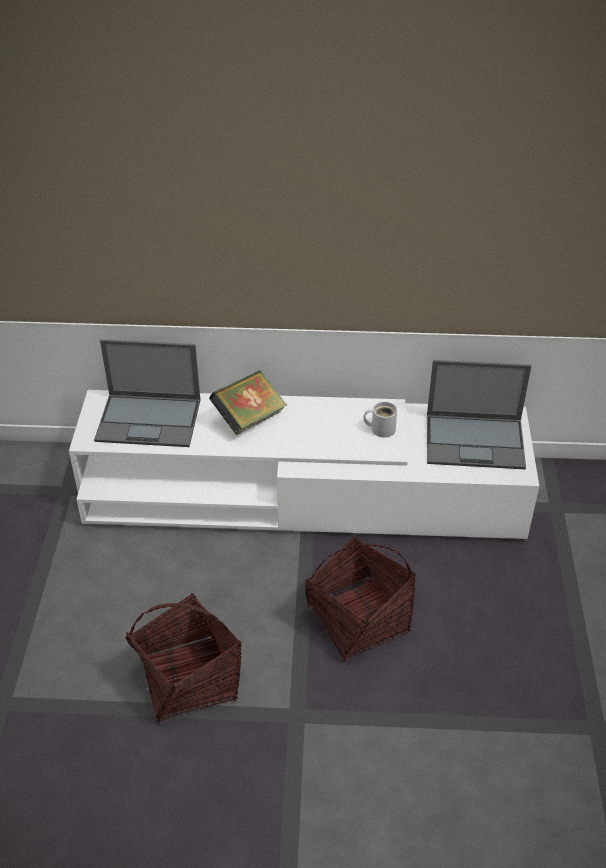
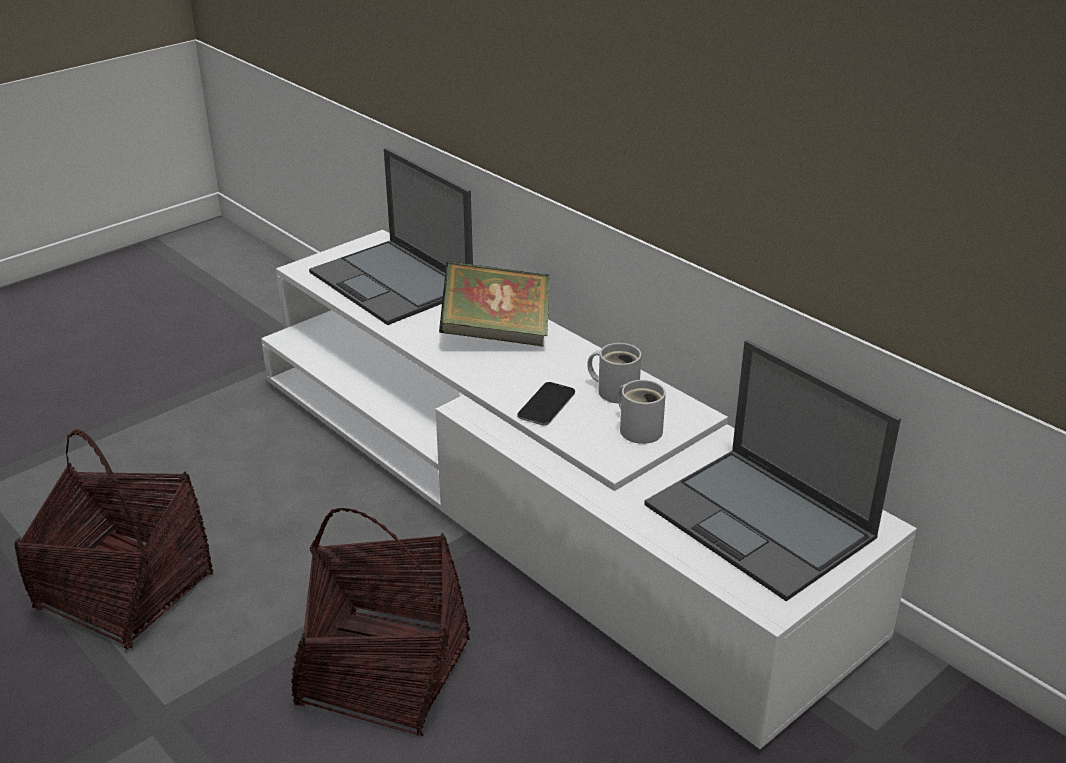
camera: 45 degrees right, 10 degrees down
(328, 442) = (546, 405): none -> phone
(344, 415) = (615, 390): none -> white mug

